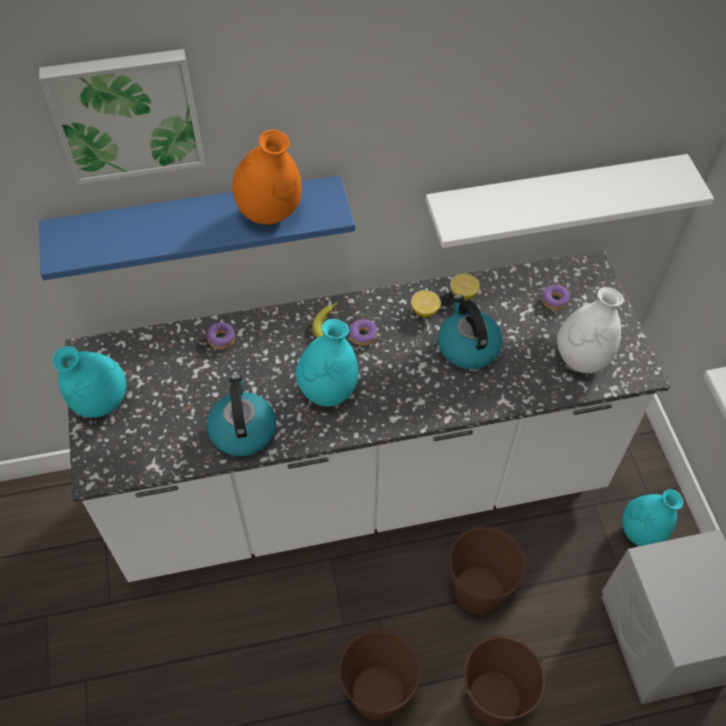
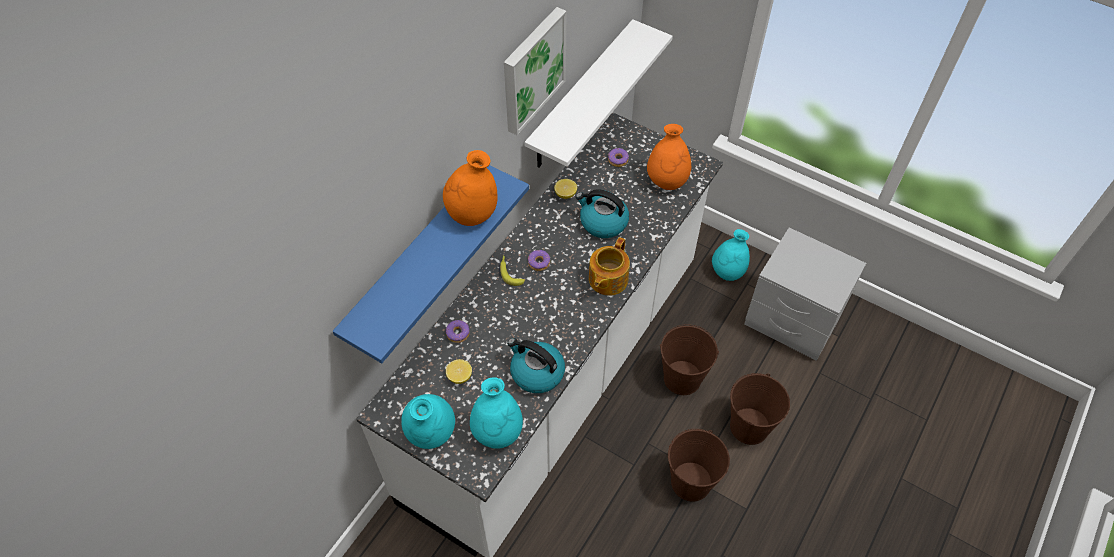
camera: 45 degrees left, 0 degrees up
(127, 114) = (375, 205): picture -> picture (531, 70)
(328, 391) = (557, 309): turquoise vase -> turquoise vase (498, 432)
(407, 403) = (607, 279): none -> teapot
(424, 310) = (556, 220): lemon -> lemon (459, 376)
(582, 359) = (667, 181): white vase -> orange vase

